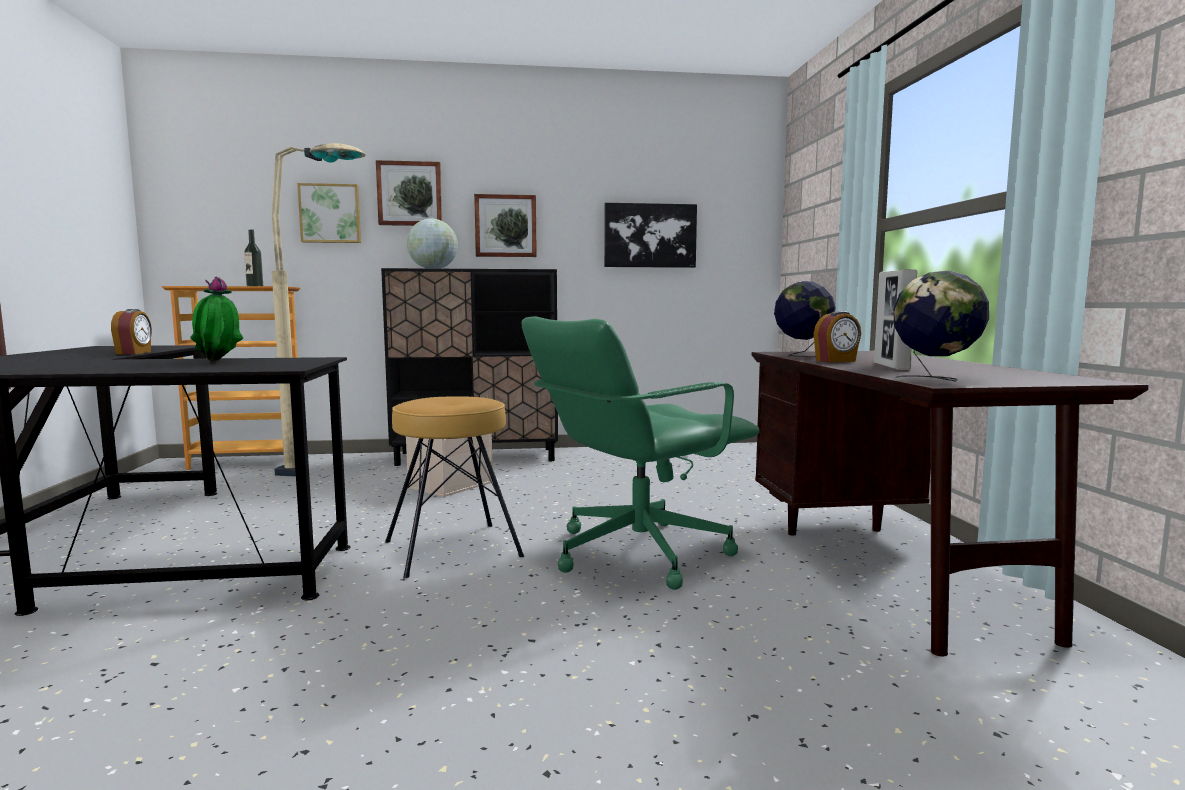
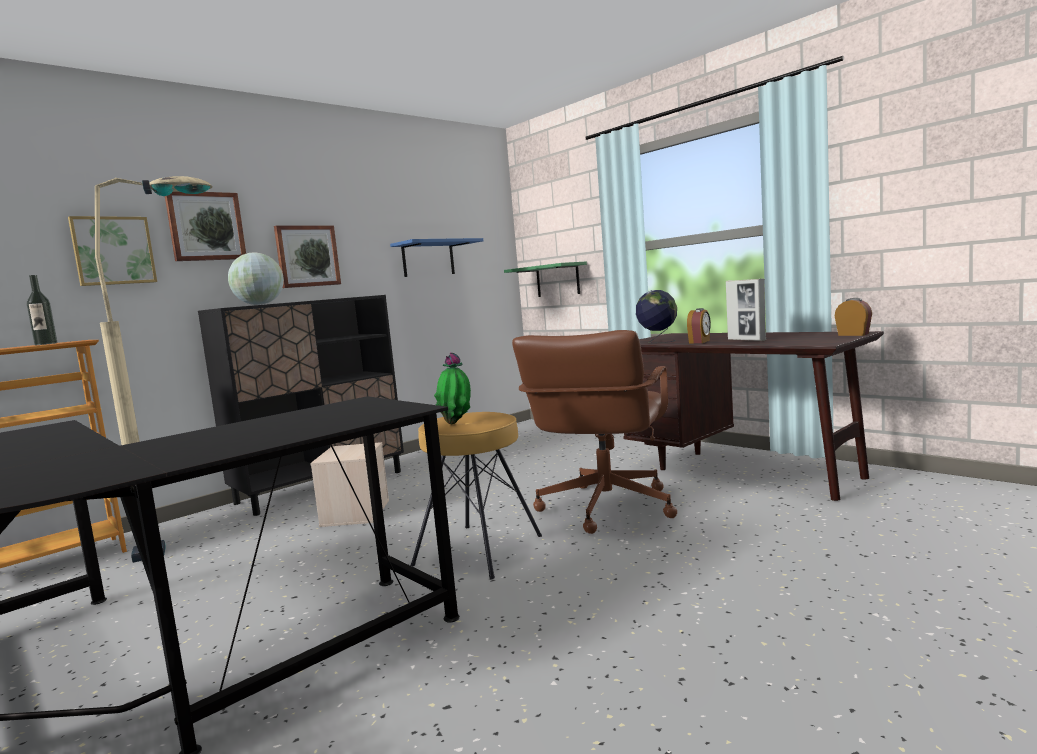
camera: 35 degrees left, 0 degrees up
(134, 353) = (80, 438): alarm clock -> alarm clock (853, 334)
(218, 361) = (286, 420): potted plant -> potted plant (456, 423)
(636, 552) = (605, 508): green office chair -> brown office chair
(650, 235) = (428, 259): picture -> blue shelf
(809, 269) = (557, 280): none -> green shelf
(935, 379) = (809, 342): globe -> none

